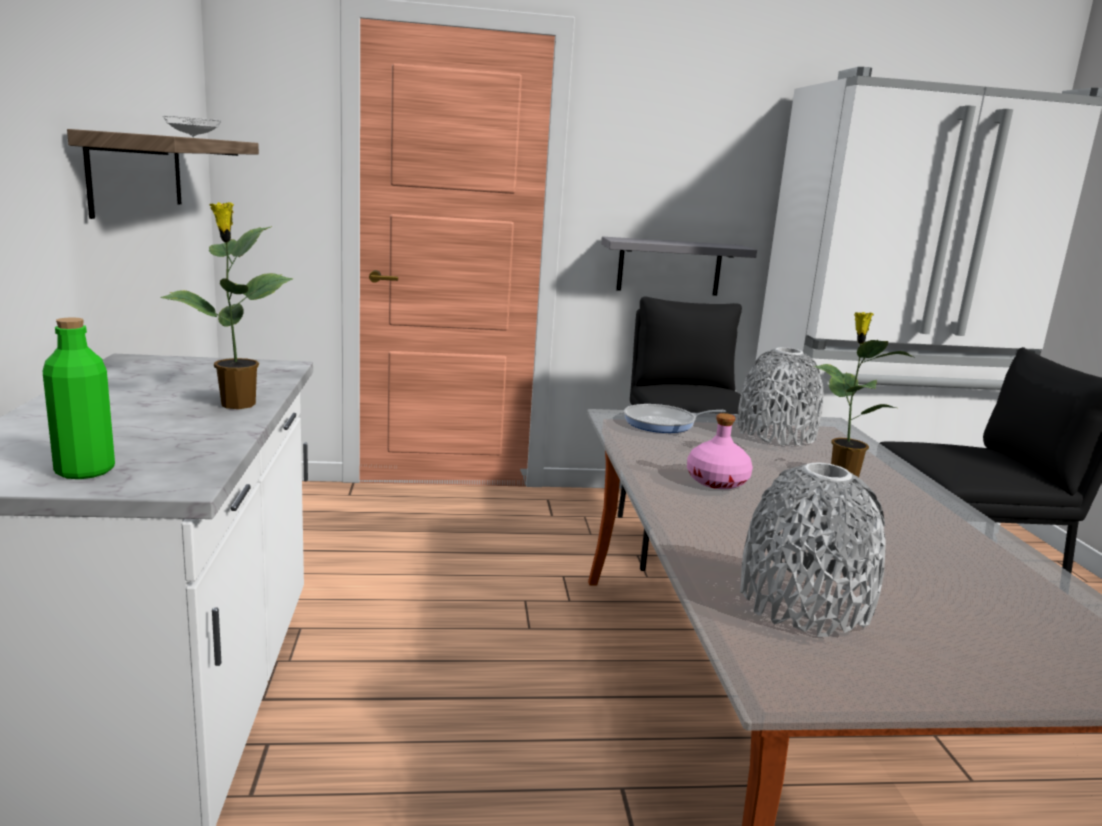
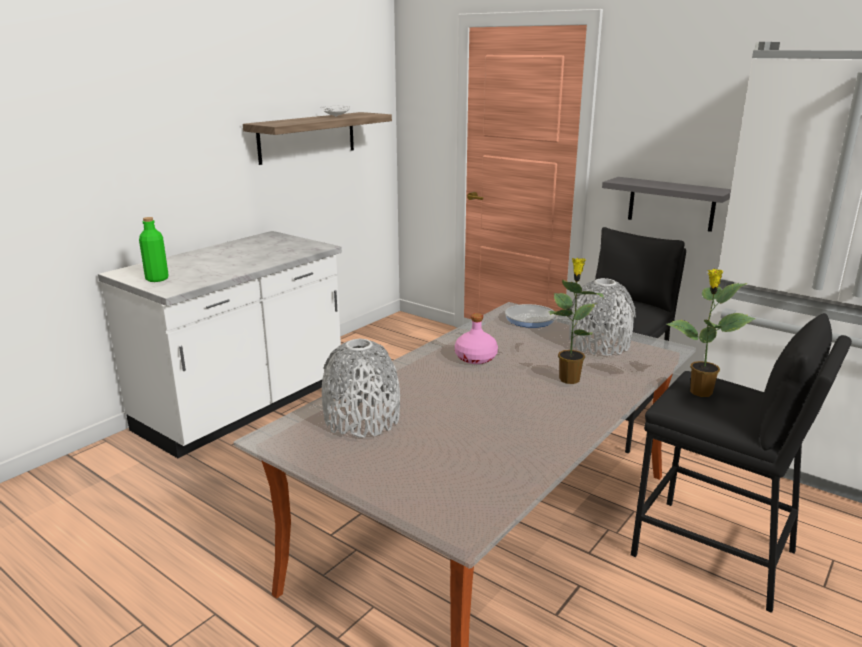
camera: 45 degrees right, 5 degrees up
(237, 405) = (258, 263): potted plant -> potted plant (700, 392)

